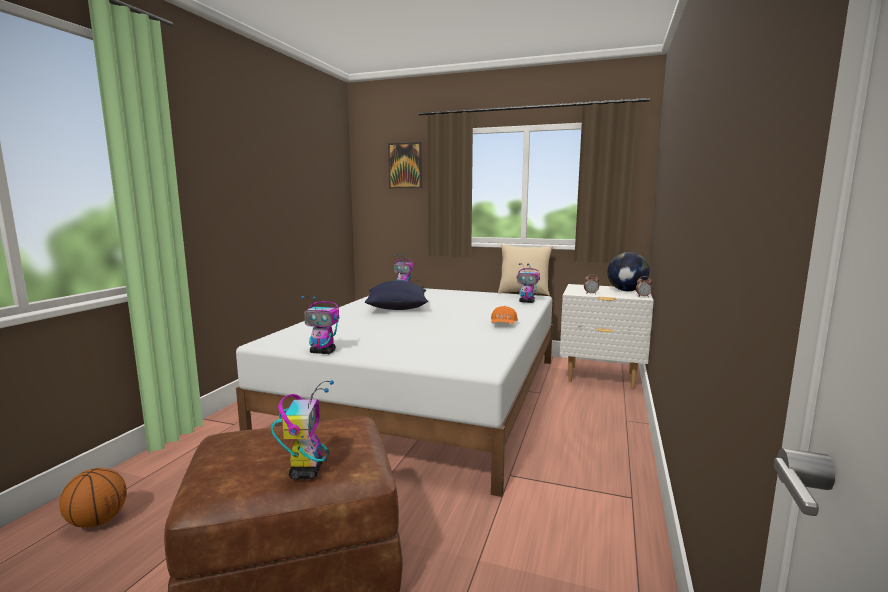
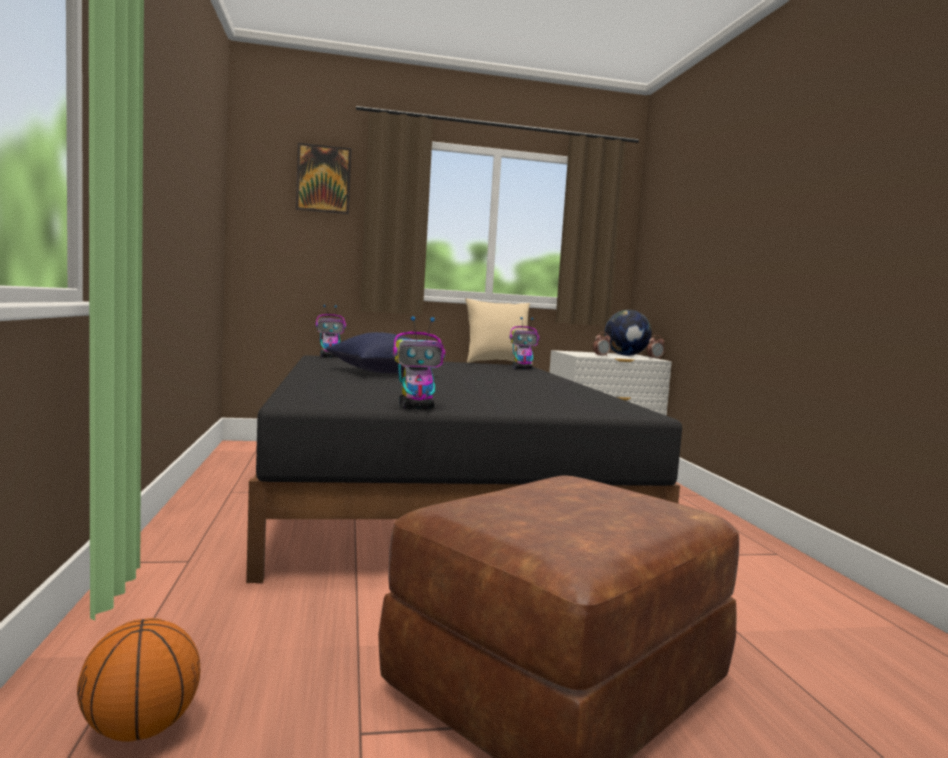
camera: 30 degrees left, 5 degrees down
(306, 470) = (642, 519): toy robot -> none
(428, 395) = (436, 495): white bed -> black bed
(503, 324) = (555, 384): orange cap -> none

